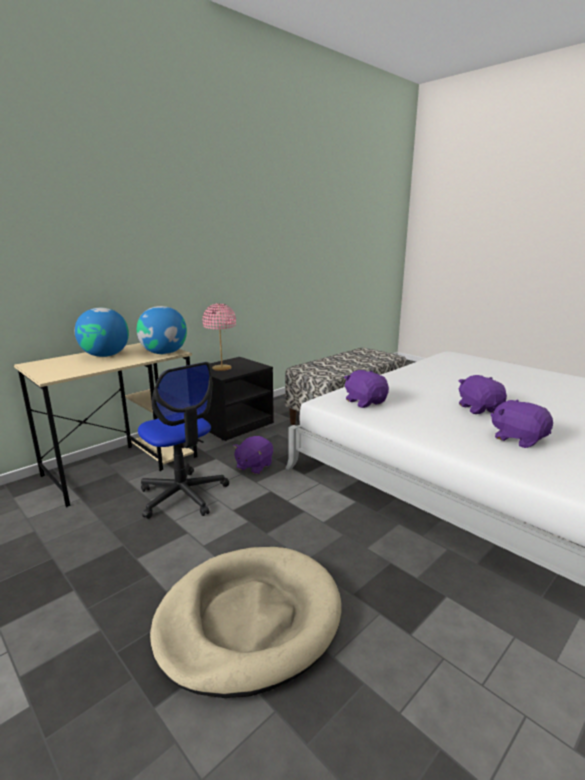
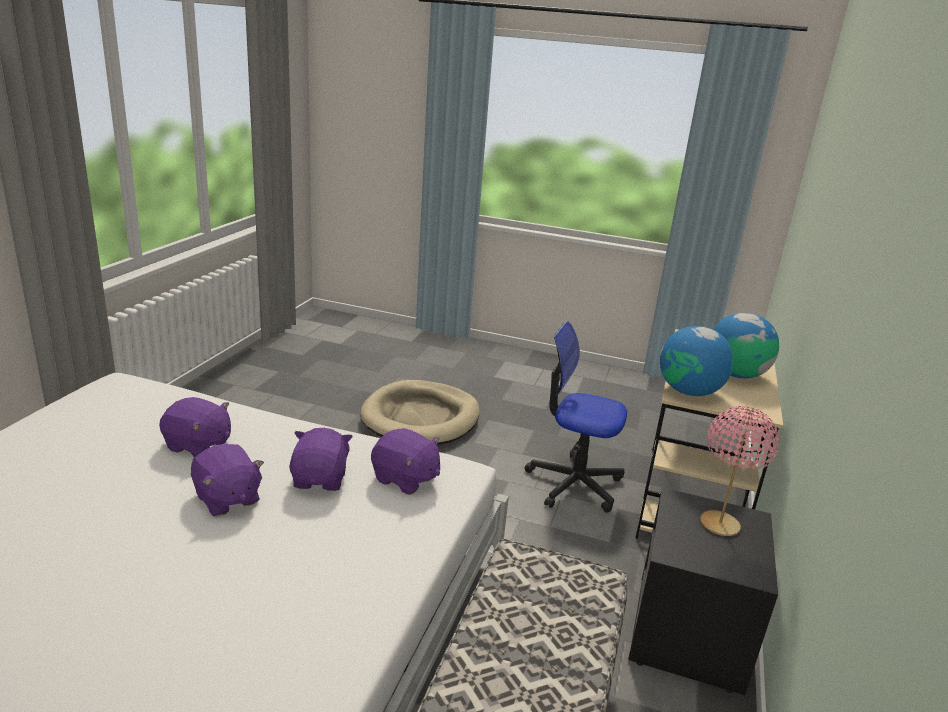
camera: 150 degrees right, 5 degrees up
(254, 466) = (548, 542): purple plush toy -> purple plush toy (321, 479)

